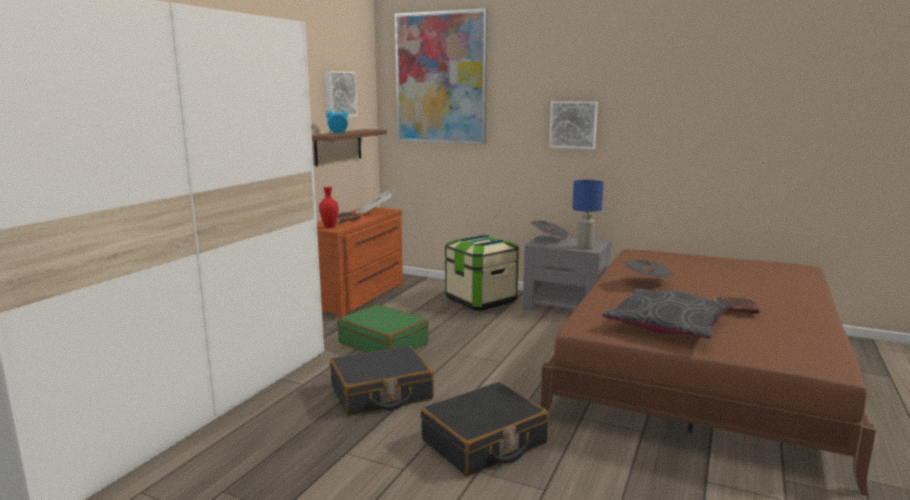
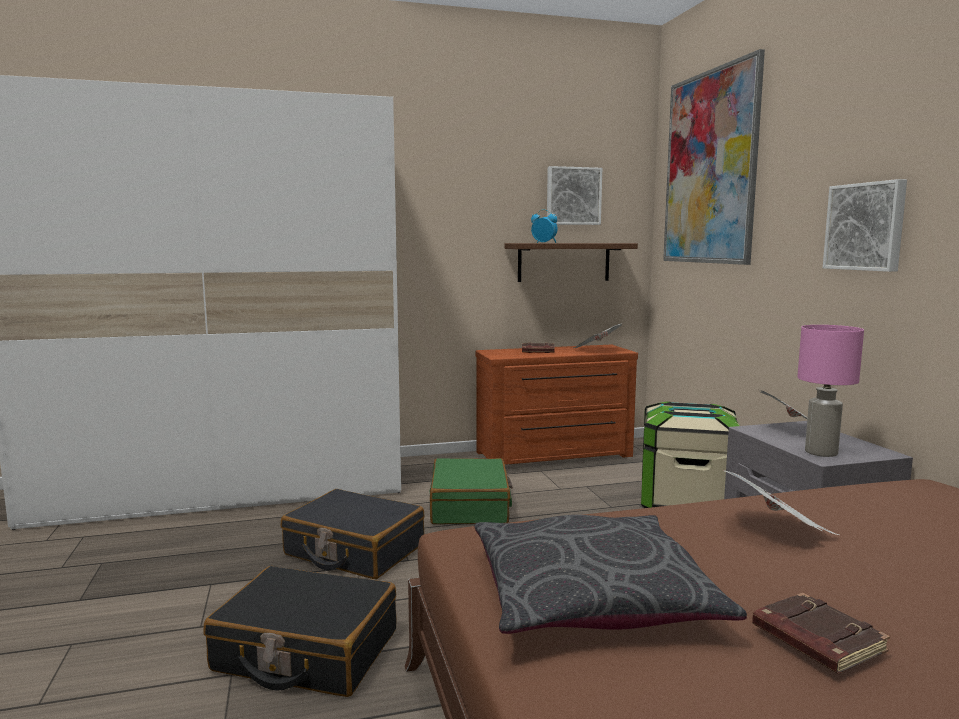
camera: 50 degrees right, 5 degrees down
(329, 227) = (501, 354): red vase -> none
(585, 247) = (821, 453): blue table lamp -> pink table lamp

